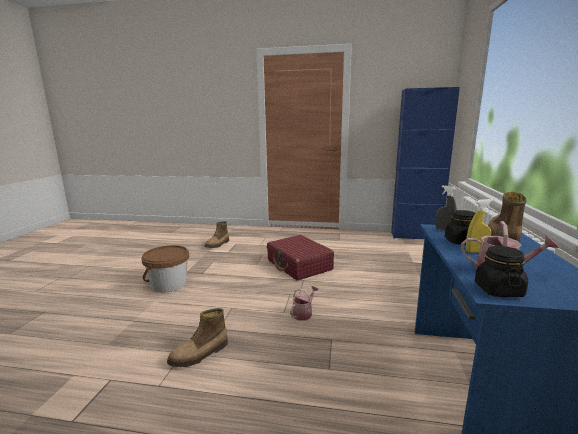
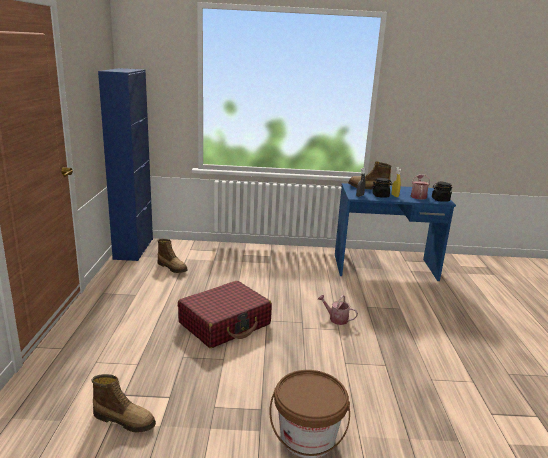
camera: 100 degrees left, 5 degrees up
(200, 355) = (426, 368): boot -> boot (173, 268)

